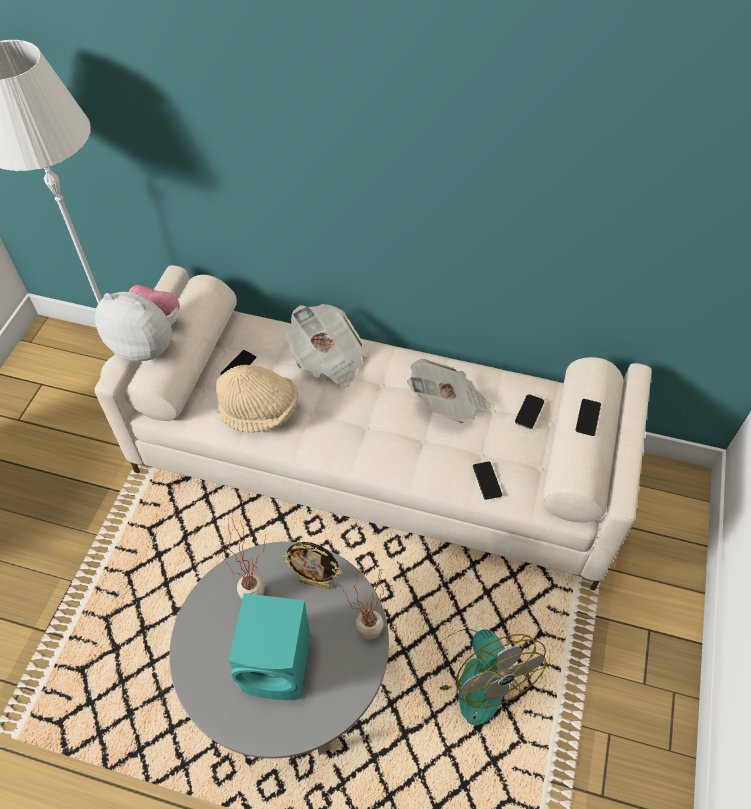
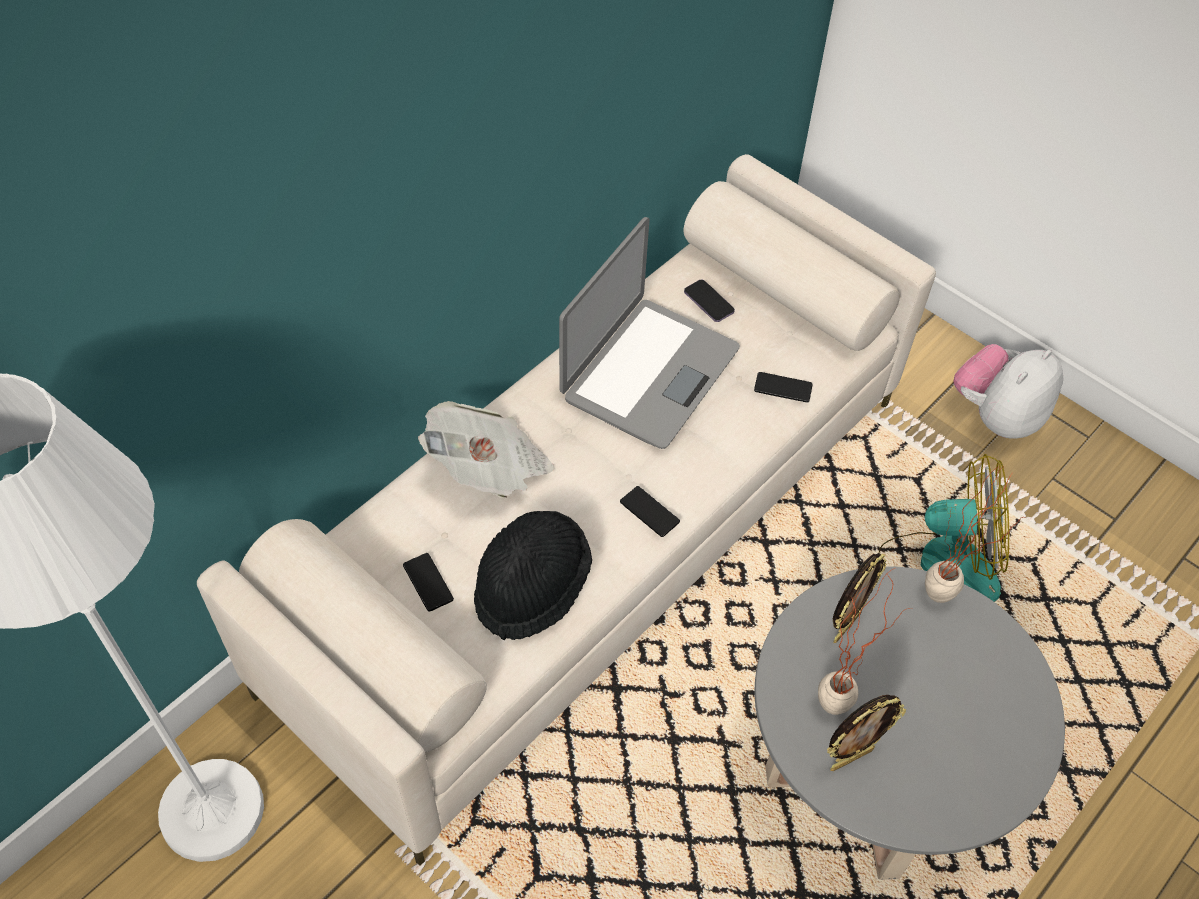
camera: 65 degrees left, 0 degrees up
(148, 344) = (355, 663): plush toy -> plush toy (996, 416)
(220, 619) = (850, 757): none -> picture frame
(260, 412) = (531, 587): beige hat -> black hat
(280, 665) = (944, 711): turquoise speaker -> none
(448, 404) = (648, 373): newspaper -> laptop
(588, 417) = (789, 237): phone -> phone (649, 512)

